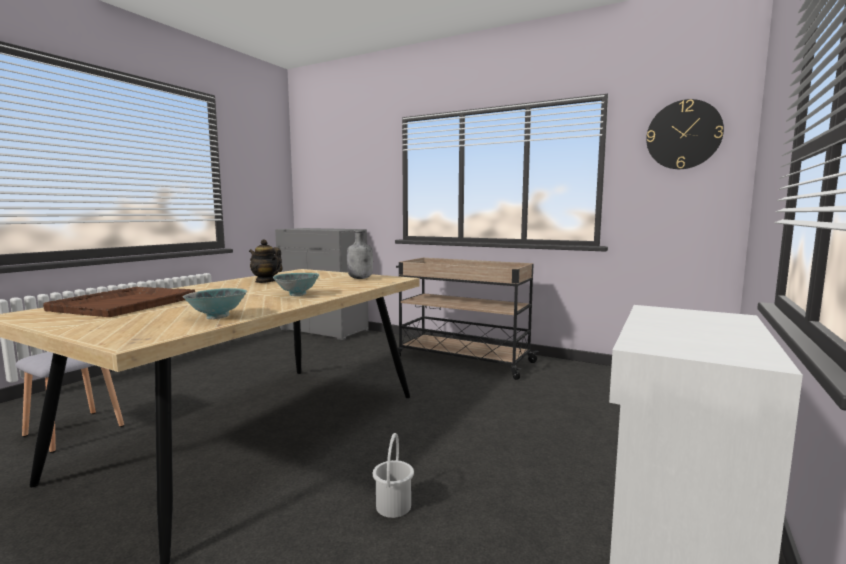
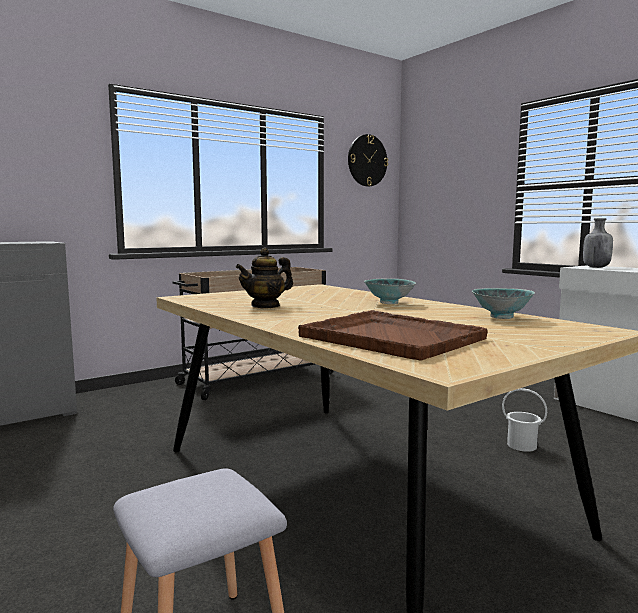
camera: 65 degrees left, 0 degrees up
(360, 278) = (299, 290): grey bottle -> grey bottle (596, 267)

